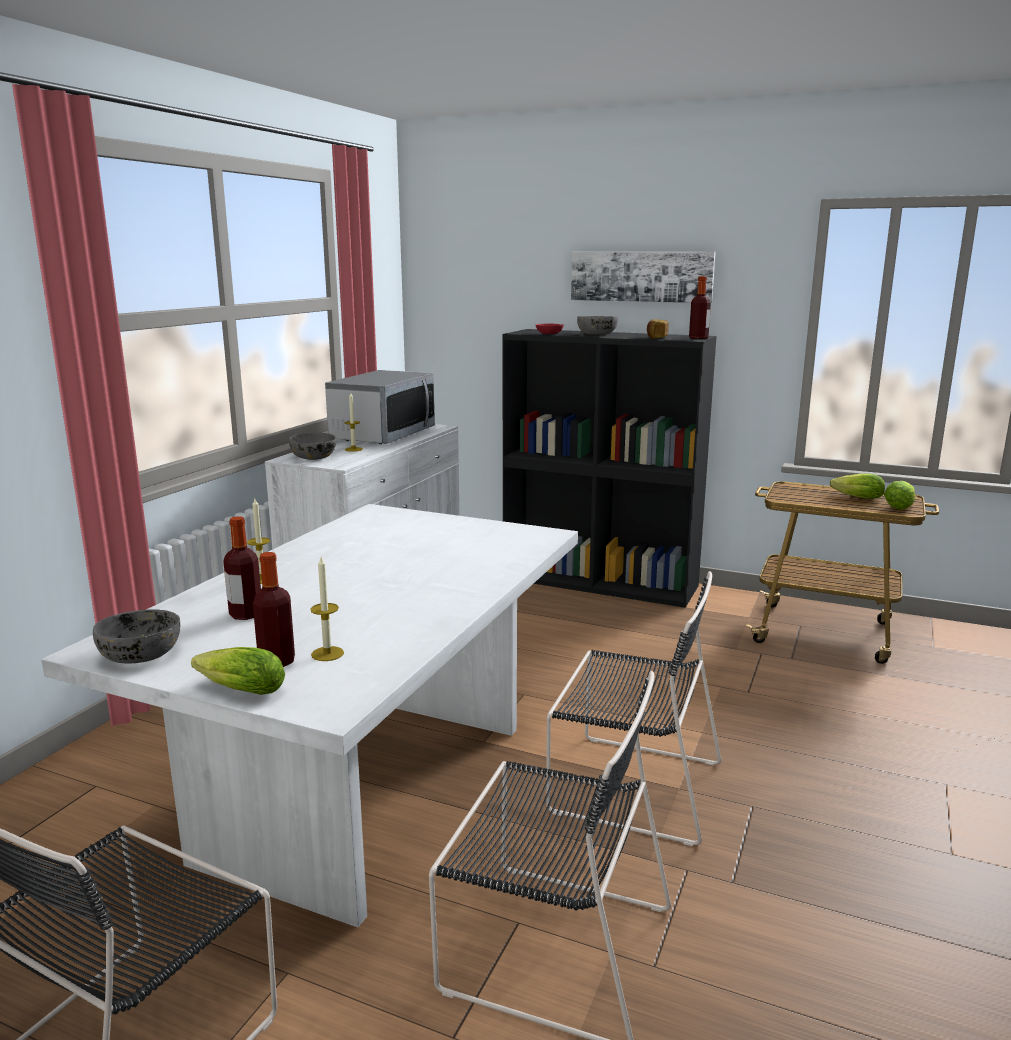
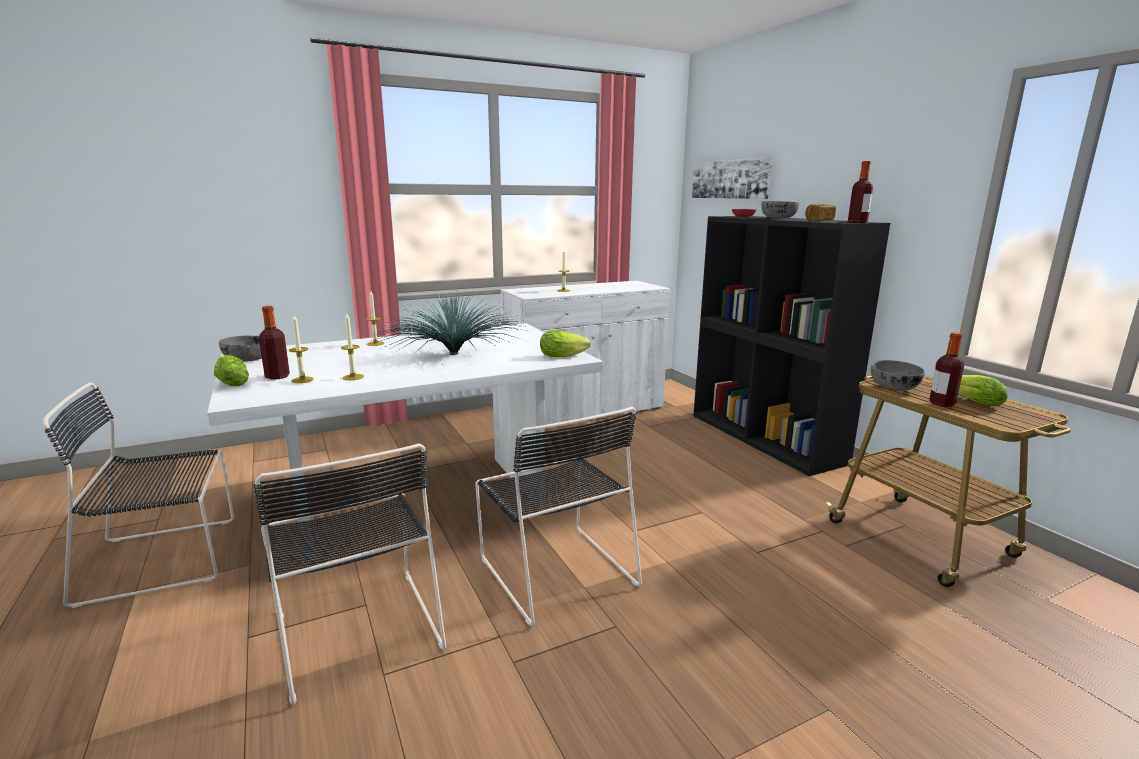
camera: 40 degrees right, 0 degrees up
(246, 614) = (325, 355): bottle -> bottle (942, 403)
(313, 457) = (529, 291): grey bowl -> grey bowl (894, 387)
(381, 629) = (353, 377): none -> candle
(383, 435) = (604, 286): microwave -> none
(409, 564) = (455, 354): none -> potted plant
(641, 276) = (836, 166): picture -> picture (730, 179)
(901, 506) = (1013, 419): lettuce -> lettuce (565, 356)

